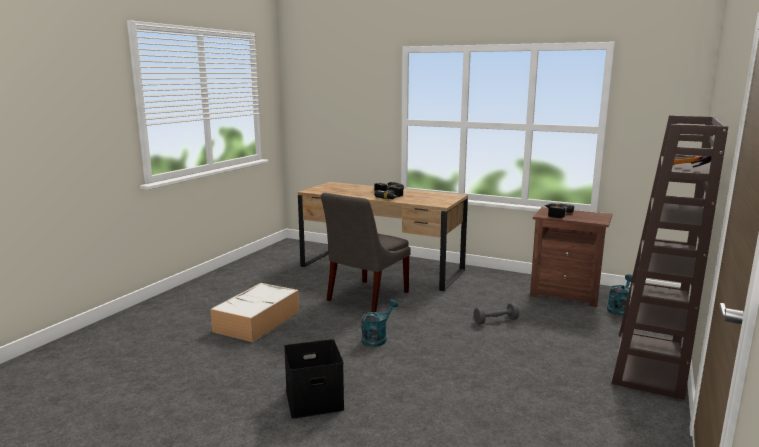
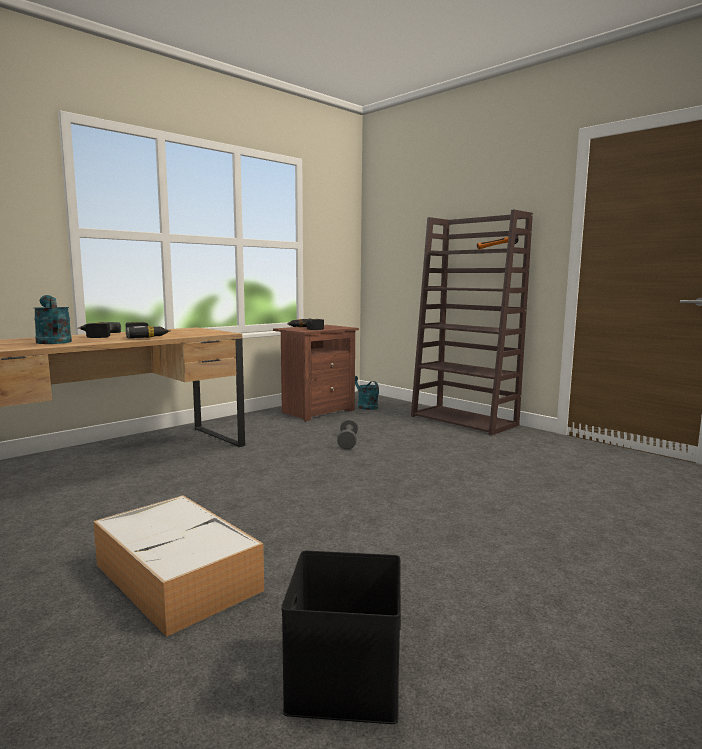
camera: 70 degrees left, 5 degrees down
(313, 401) = (490, 559): black storage box -> black storage box (347, 680)
(365, 297) = (201, 484): grey chair -> none
(377, 338) = (340, 497): turquoise watering can -> turquoise watering can (53, 341)

